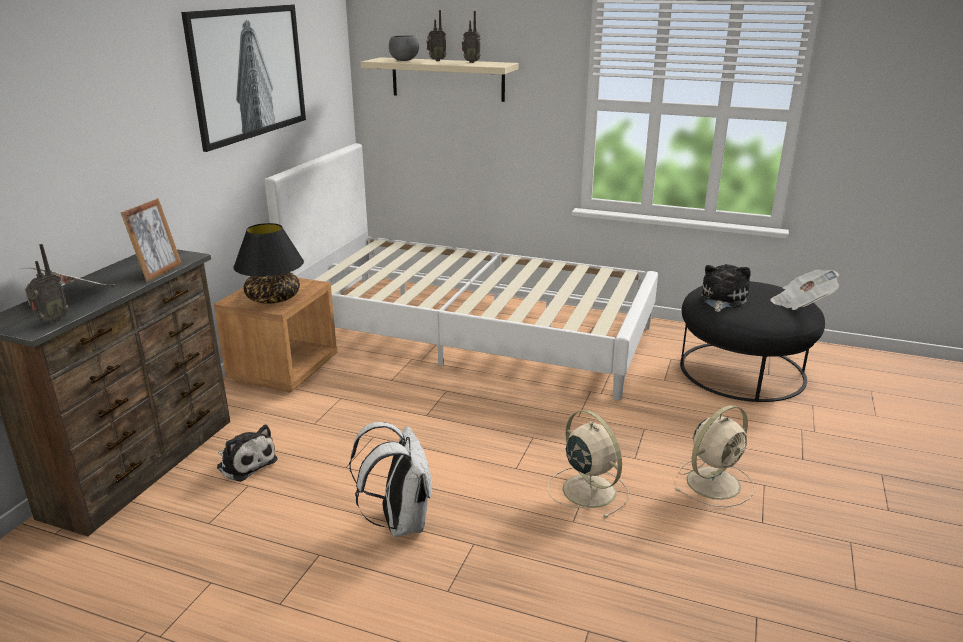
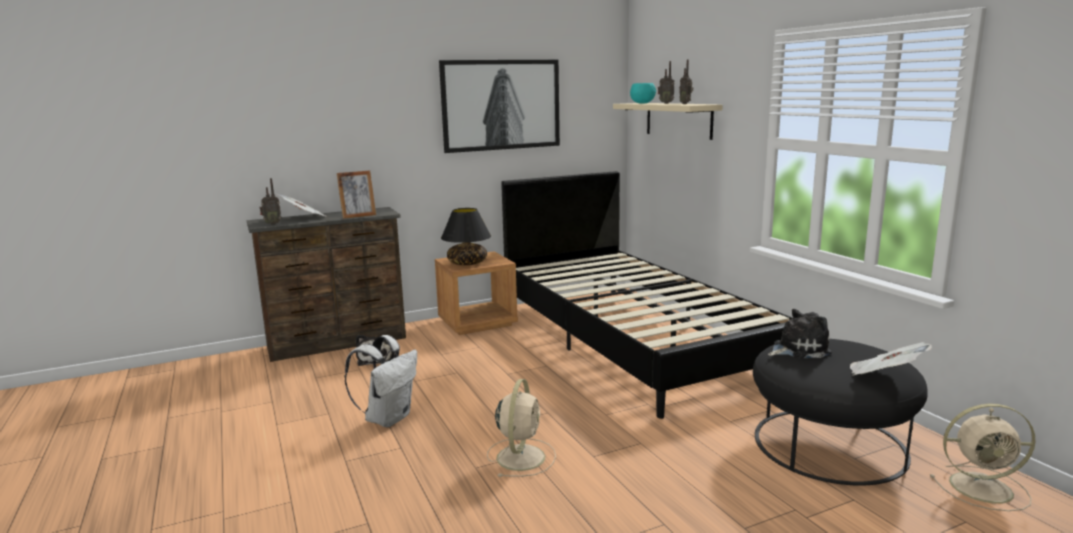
camera: 45 degrees right, 10 degrees down
(404, 60) = (643, 103): grey bowl -> turquoise bowl
(471, 333) = (631, 339): white bed -> black bed
(715, 482) = (624, 500): beige fan -> beige fan (983, 488)

